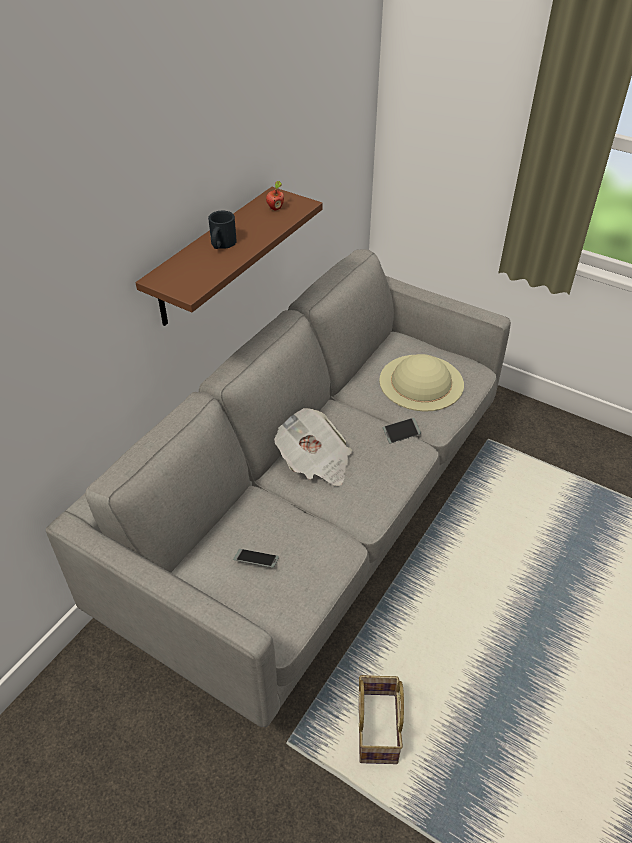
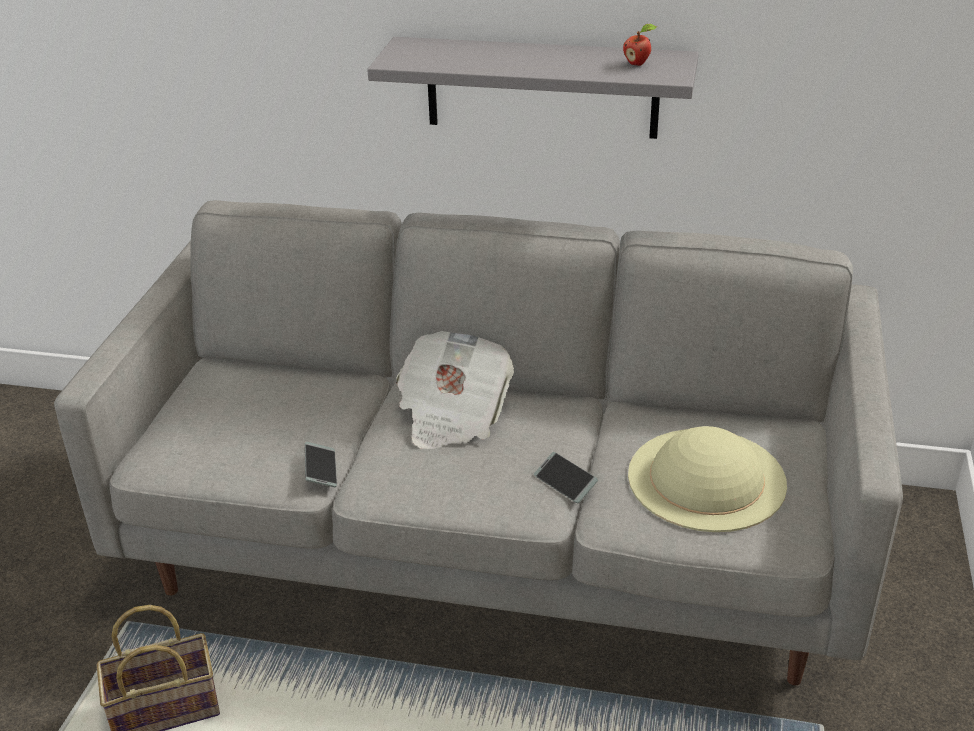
camera: 70 degrees right, 10 degrees down
(212, 258) = (542, 87): brown shelf -> grey shelf
(221, 245) = (511, 55): black mug -> none
(256, 561) = (255, 412): phone -> phone (321, 469)

